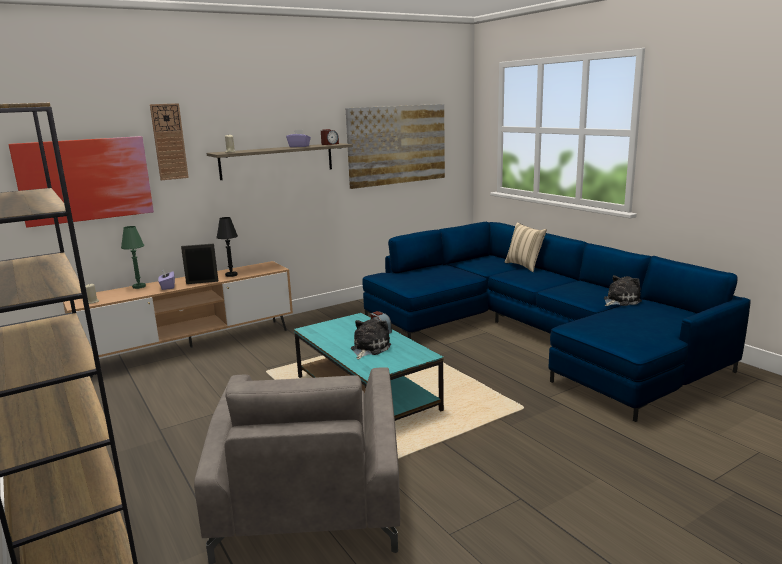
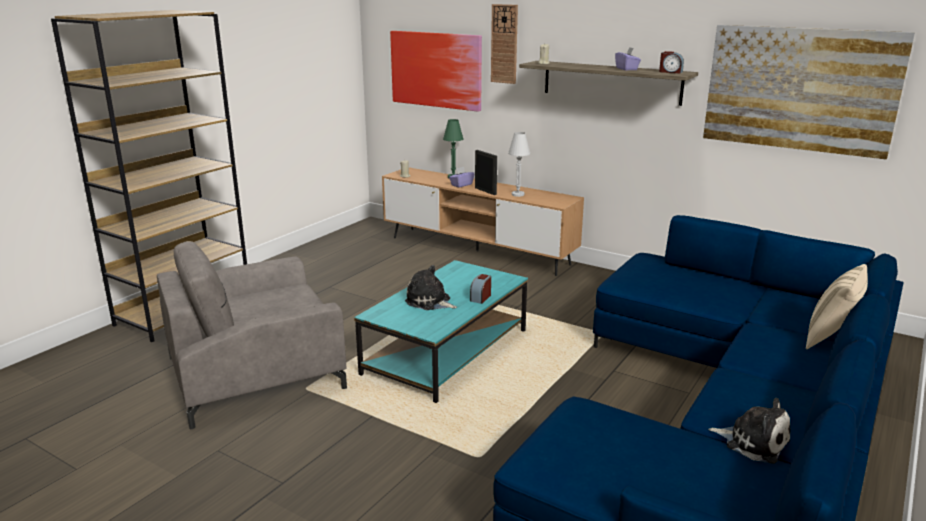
camera: 65 degrees right, 5 degrees up
(231, 275) = (517, 194): black table lamp -> white table lamp
(369, 348) = (430, 302): plush toy -> plush toy turned 150 degrees counterclockwise

